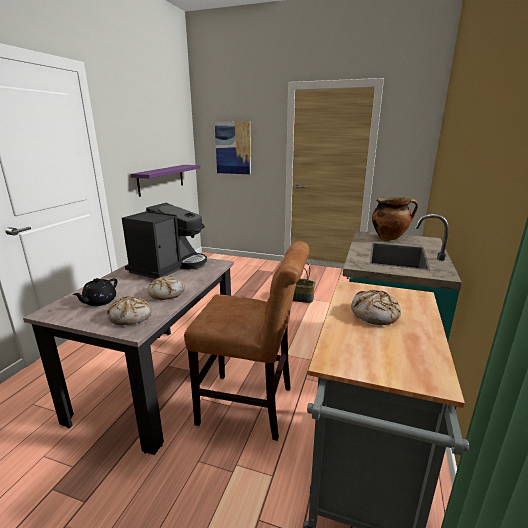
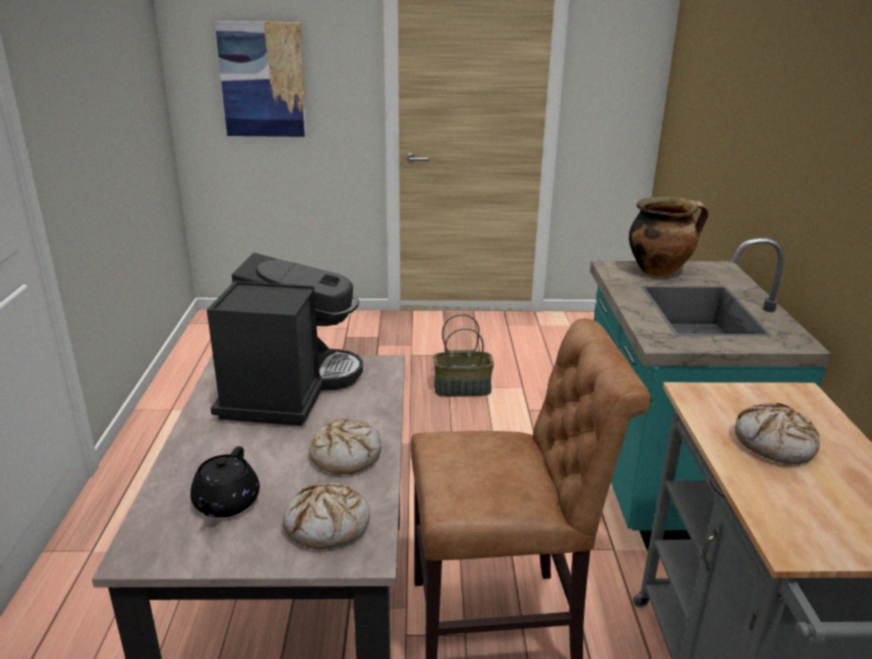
camera: 20 degrees left, 5 degrees up
(161, 179) = (125, 168): purple shelf -> none

